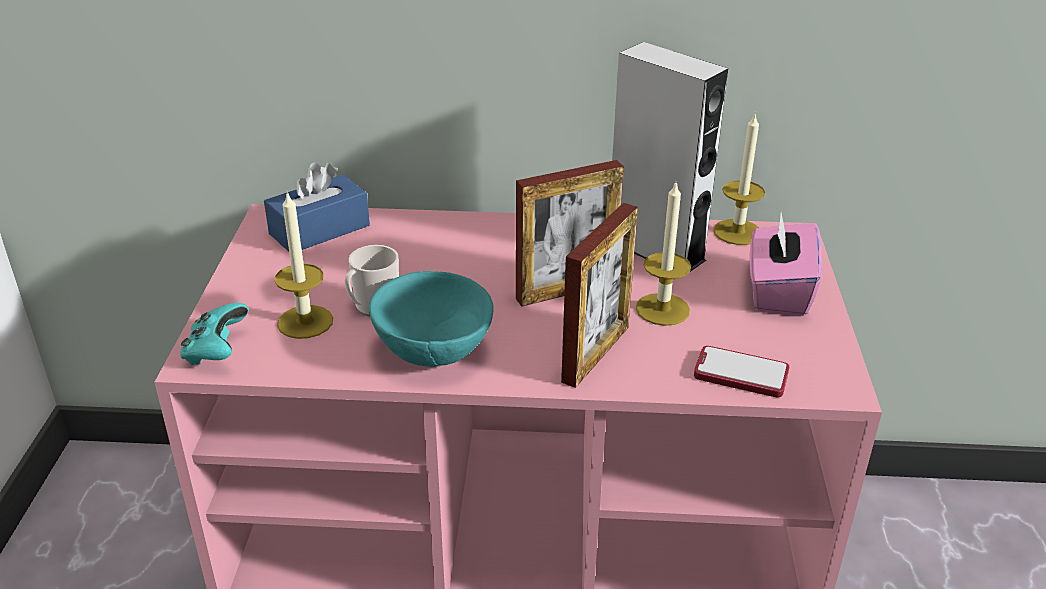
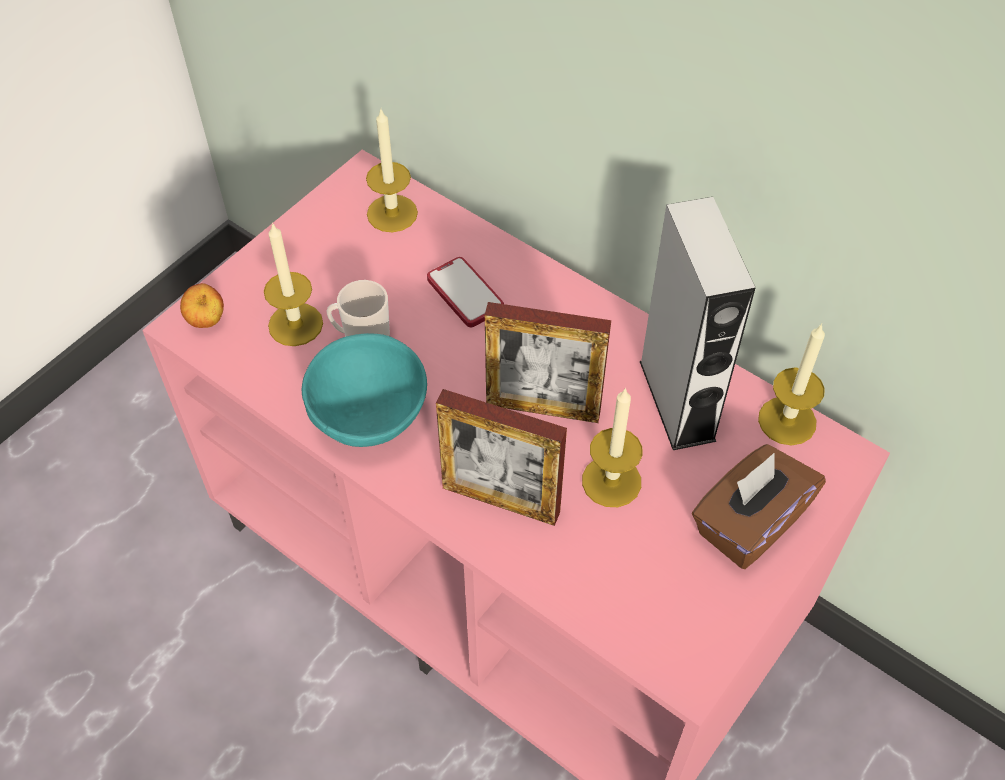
camera: 35 degrees right, 20 degrees up
(216, 351) = (207, 321): turquoise game controller -> apple
(319, 230) = (392, 213): blue tissue box -> candle
(596, 354) = (501, 500): picture frame -> picture frame turned 45 degrees clockwise
(741, 374) = (609, 601): phone -> phone (465, 294)
(778, 291) = (748, 523): pink tissue box -> brown tissue box

